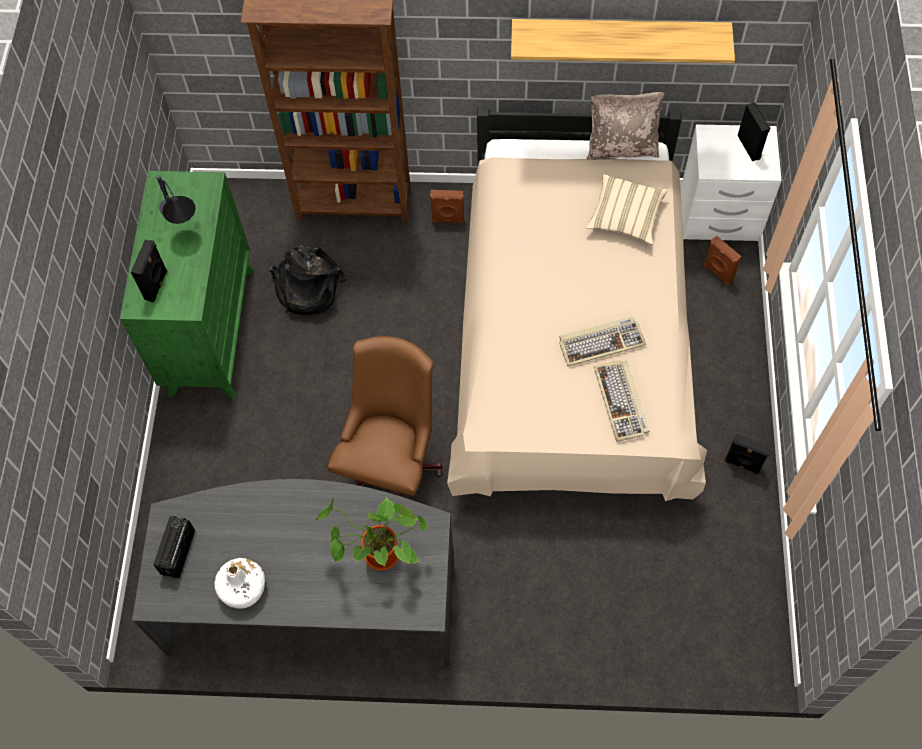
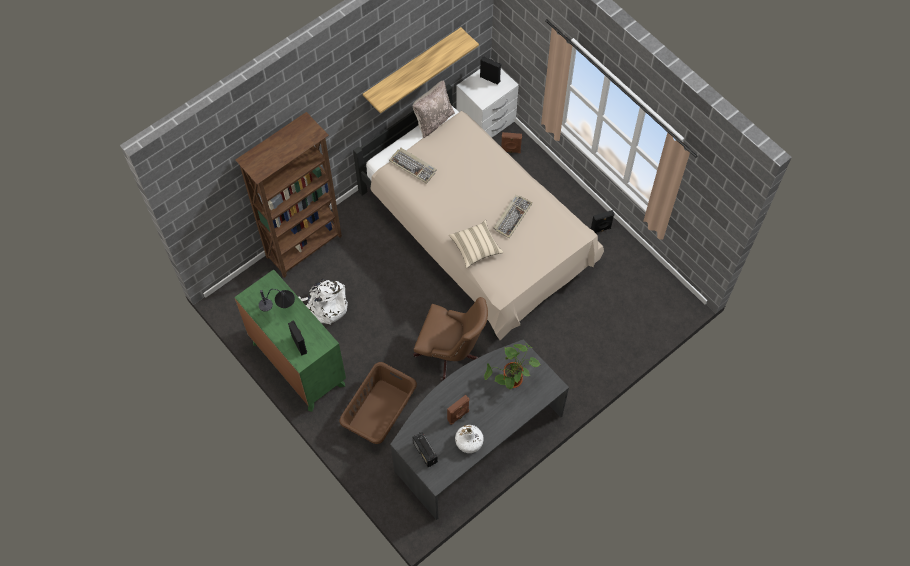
camera: 45 degrees left, 0 degrees up
(240, 464) = (380, 411): none -> brown laundry basket
(306, 288) = (325, 306): black backpack -> white backpack
(392, 464) = (450, 353): brown office chair -> brown office chair turned 135 degrees clockwise
(448, 220) = (360, 220): brown speaker -> brown speaker (458, 416)
(621, 401) = (545, 235): keyboard -> keyboard (413, 166)
(625, 217) = (467, 152): beige pillow -> beige pillow (475, 247)

